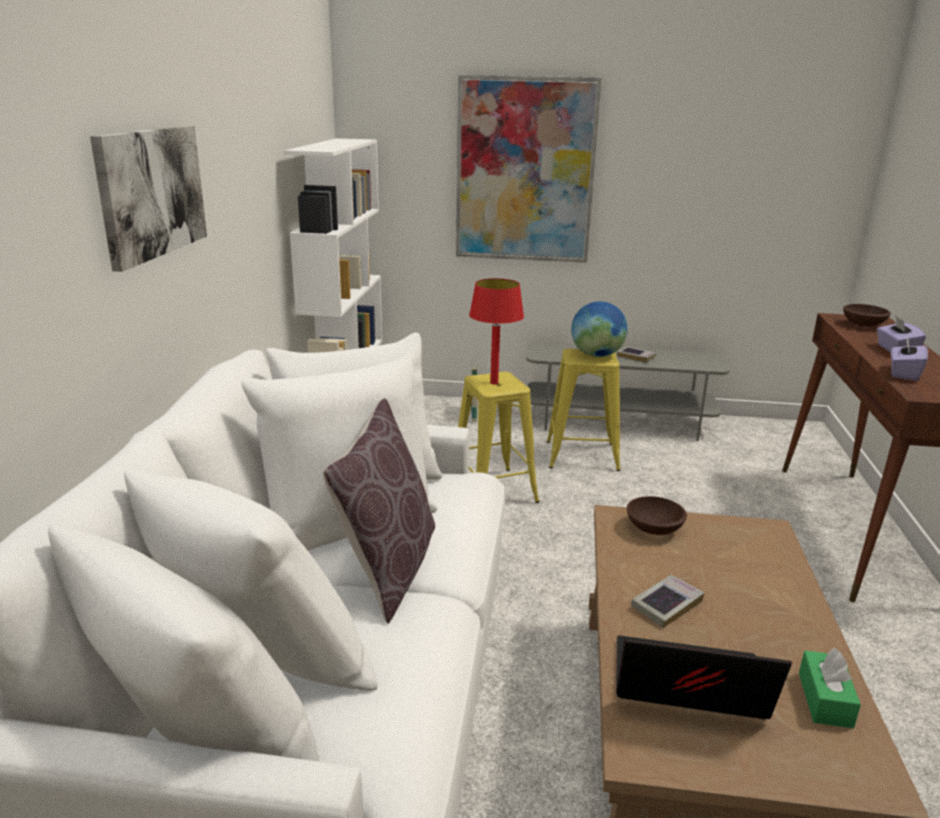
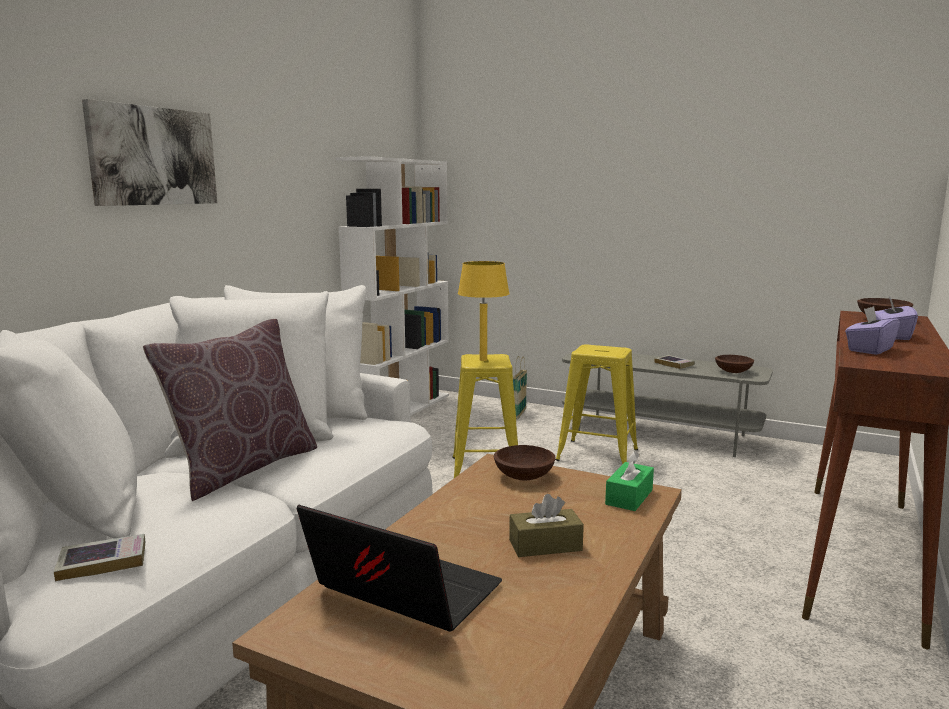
camera: 20 degrees right, 10 degrees down
(493, 383) = (482, 360): red table lamp -> yellow table lamp
(525, 171) = (574, 186): picture -> none
(596, 355) = (608, 350): globe -> none
(666, 605) = (463, 530): book -> book (103, 562)
(692, 361) = (732, 371): none -> brown bowl
(746, 607) = (545, 545): none -> brown tissue box
(825, 699) = (539, 631): green tissue box -> green tissue box (629, 497)

